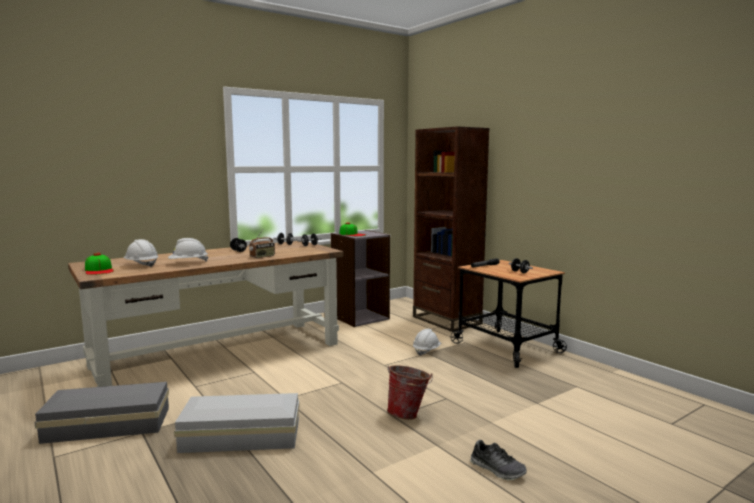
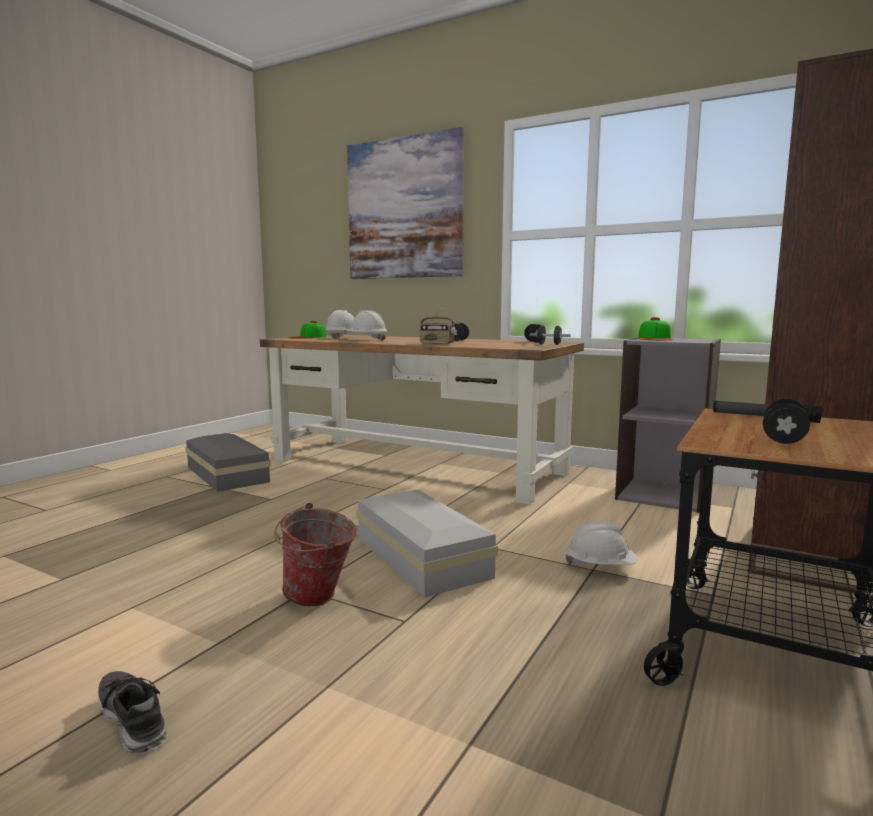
camera: 65 degrees right, 0 degrees up
(131, 141) = (404, 209): none -> picture
(243, 436) = (216, 522): white storage box -> white storage box (420, 558)
(497, 469) = (132, 721): shoe -> shoe turned 120 degrees clockwise

